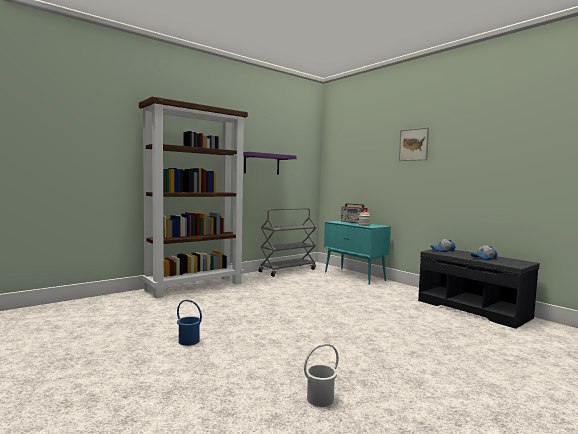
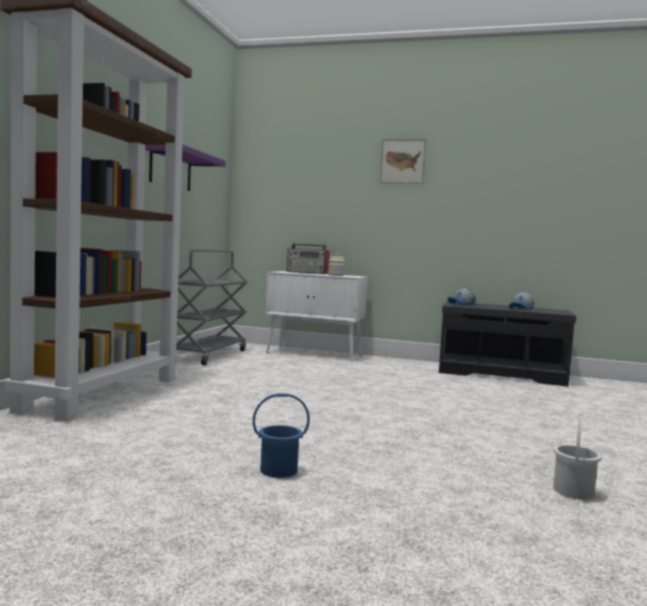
camera: 35 degrees left, 0 degrees up
(355, 276) = (315, 354): turquoise cabinet -> white cabinet

